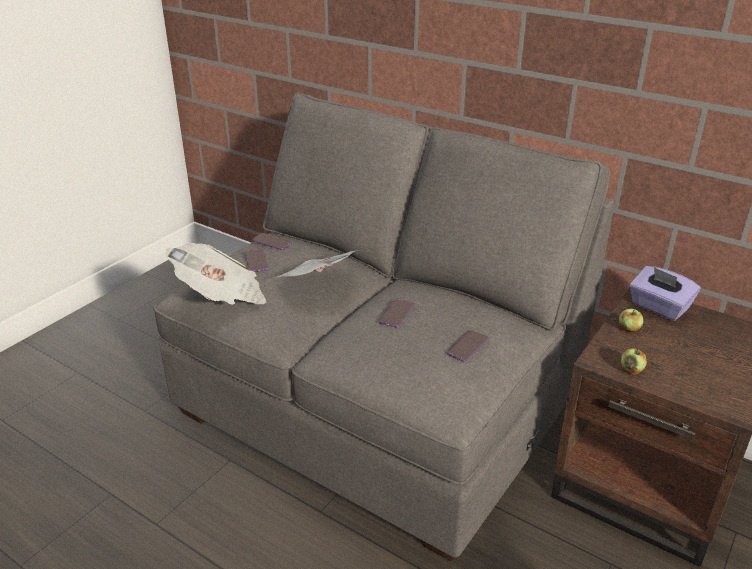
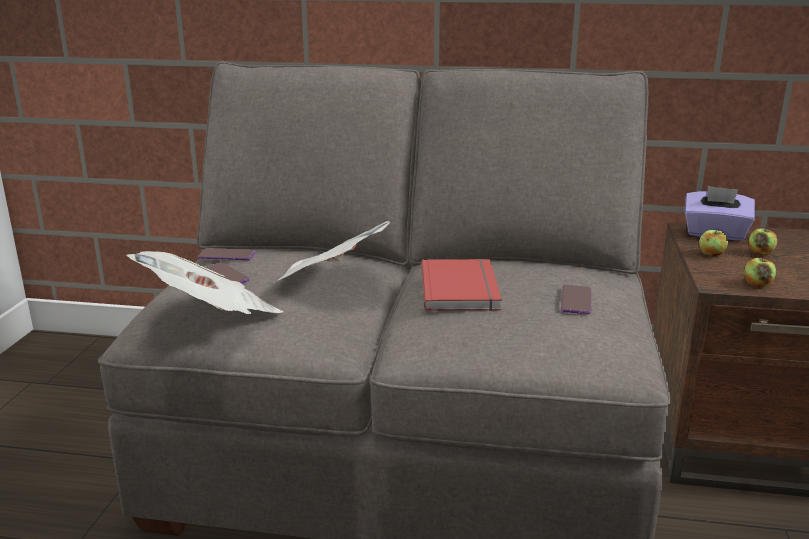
camera: 25 degrees left, 10 degrees down
(396, 313) = (462, 288): phone -> red book
(675, 338) = (760, 253): none -> apple

